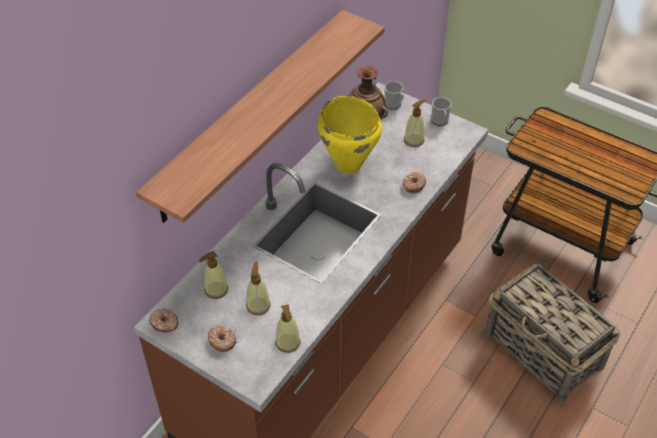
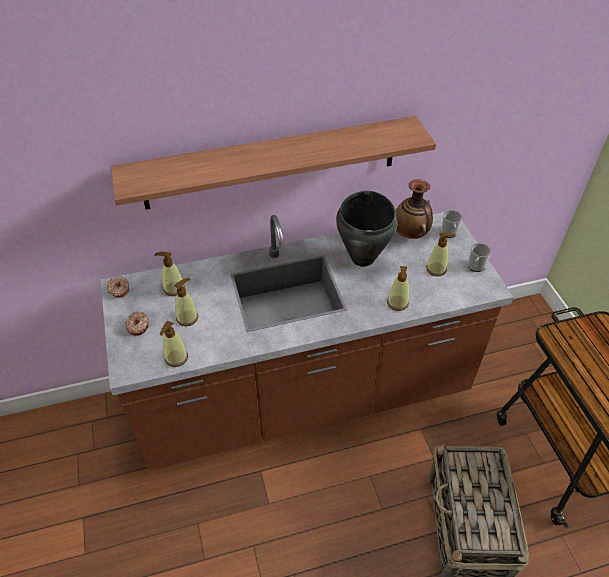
camera: 40 degrees right, 0 degrees up
(349, 164) = (363, 258): yellow cooking pot -> black cooking pot
(413, 185) = (397, 303): donut -> soap dispenser

